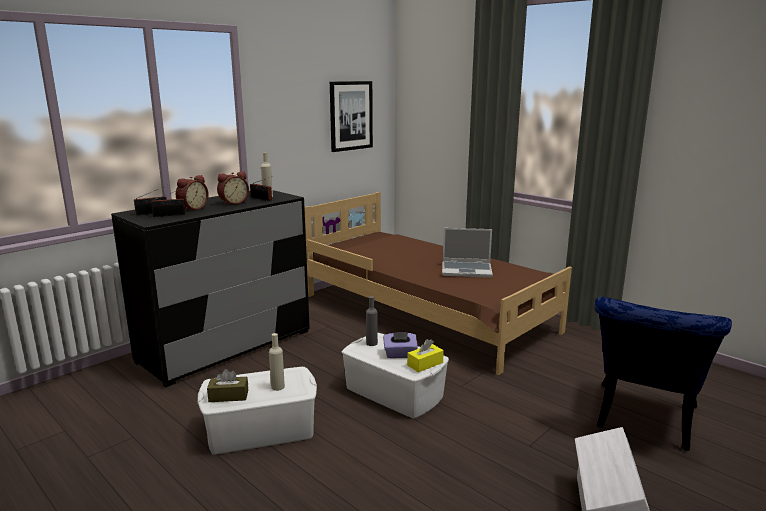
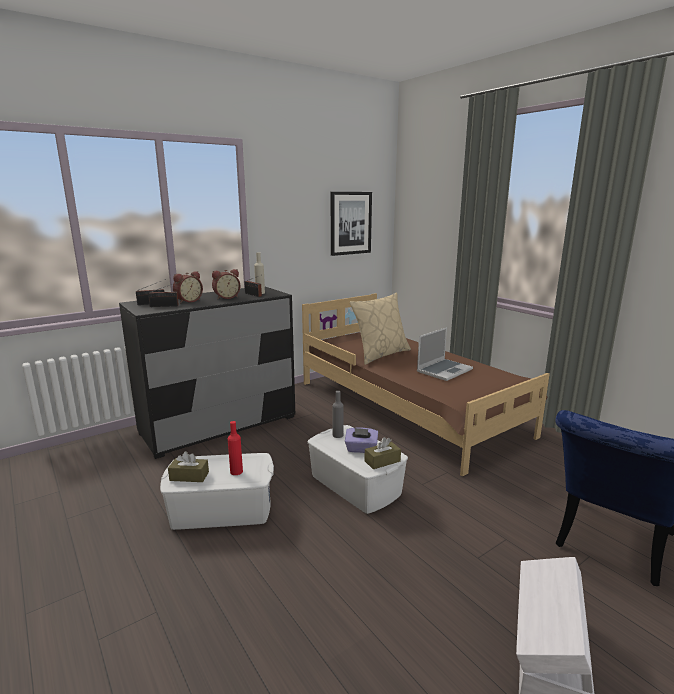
camera: 10 degrees right, 0 degrees up
(278, 387) = (236, 471): beige bottle -> red bottle
(396, 258) = (380, 354): none -> beige pillow
(425, 364) = (382, 461): yellow tissue box -> brown tissue box
(467, 270) = (444, 370): laptop -> laptop turned 60 degrees counterclockwise

